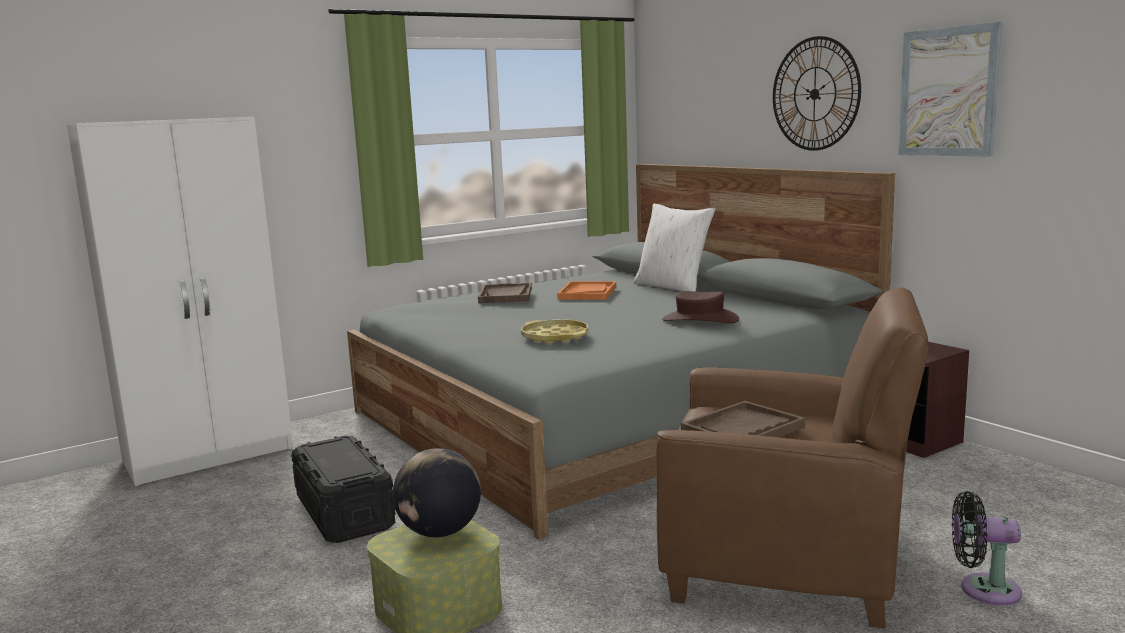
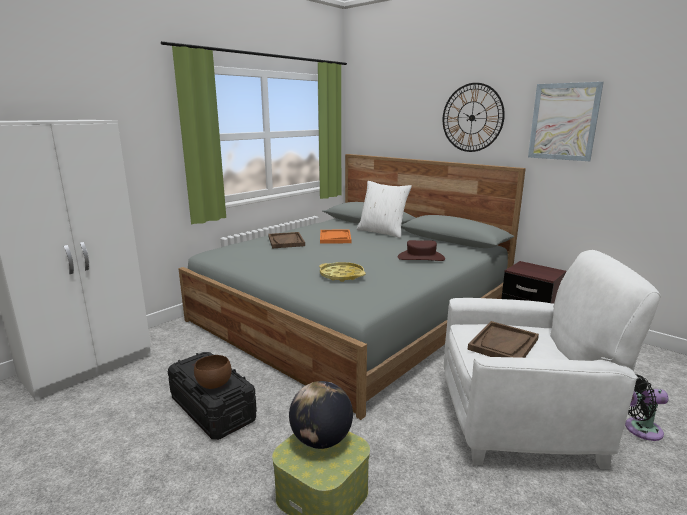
camera: 15 degrees left, 5 degrees up
(337, 468) = (213, 384): none -> brown bowl
(785, 561) = (520, 420): brown armchair -> white armchair

